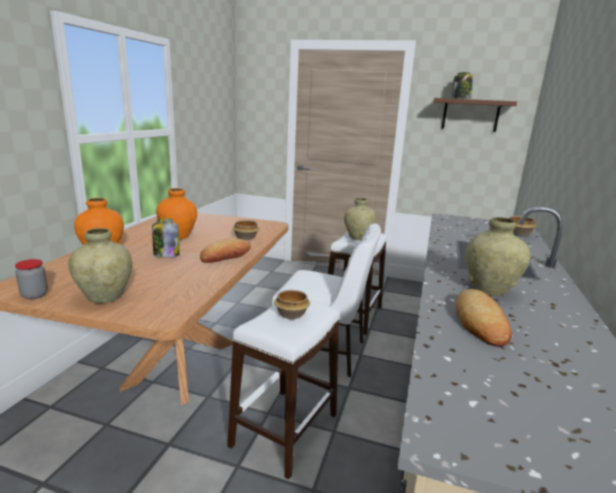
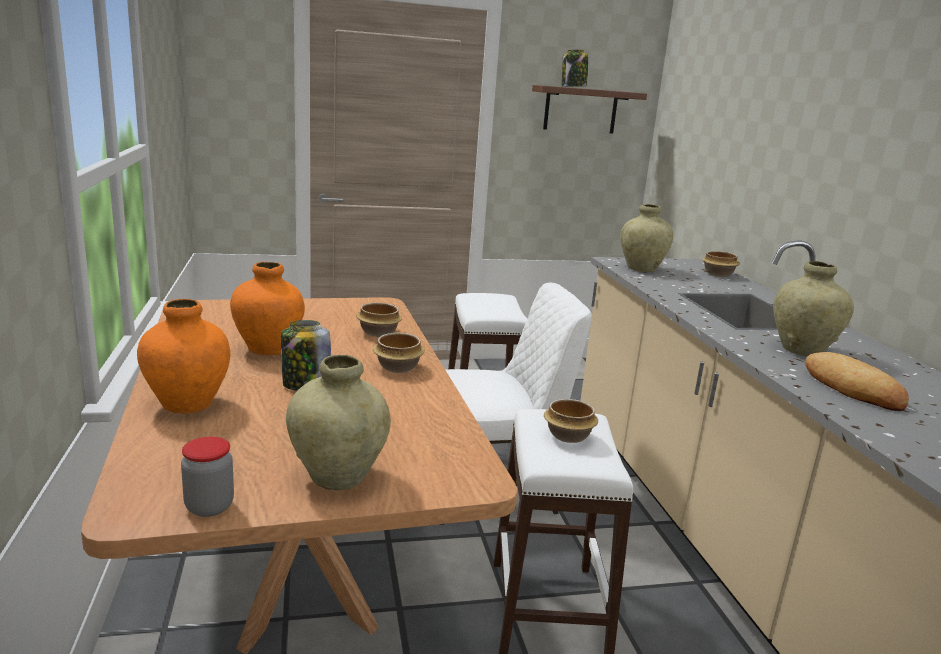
camera: 30 degrees left, 0 degrees up
(226, 255) = (399, 367): bread -> bowl
(358, 238) = (491, 306): beige vase -> beige vase (641, 269)

